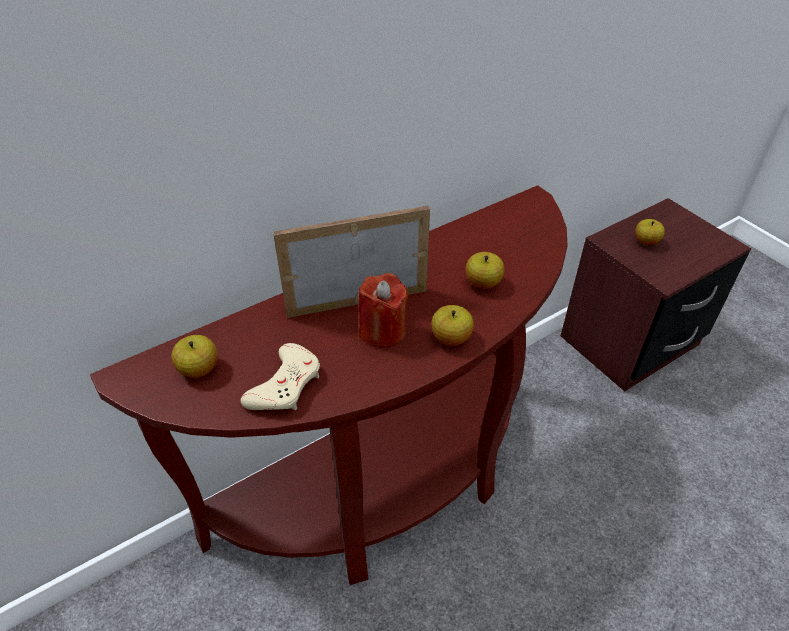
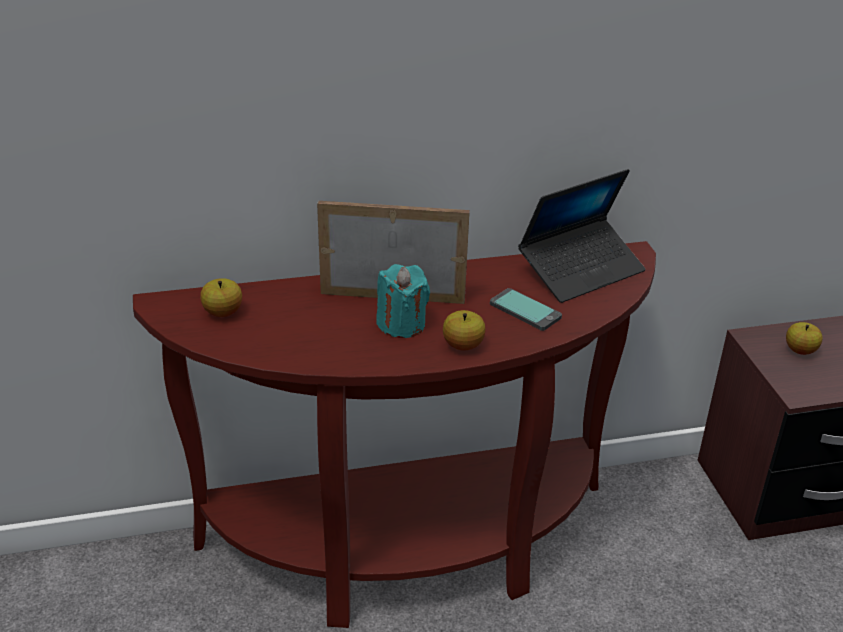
camera: 20 degrees right, 10 degrees down
(285, 385) = (289, 342): beige game controller -> none
(382, 331) = (401, 324): red candle -> turquoise candle
(483, 283) = (525, 310): apple -> phone
(504, 228) = (581, 270): none -> laptop

